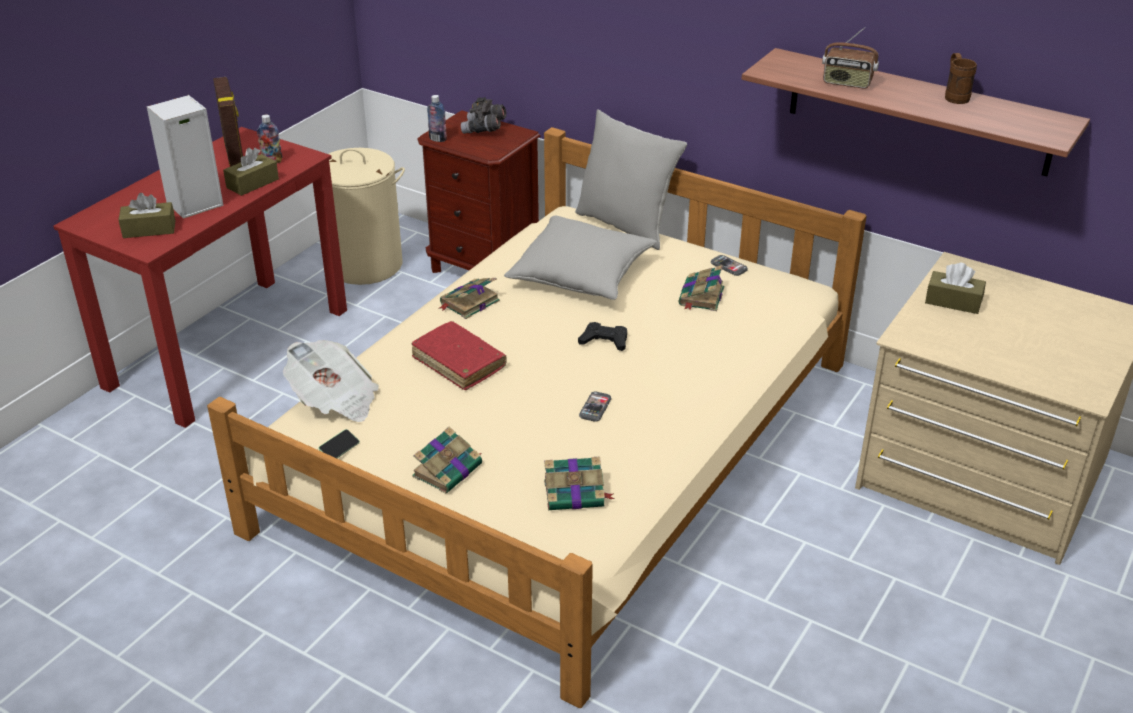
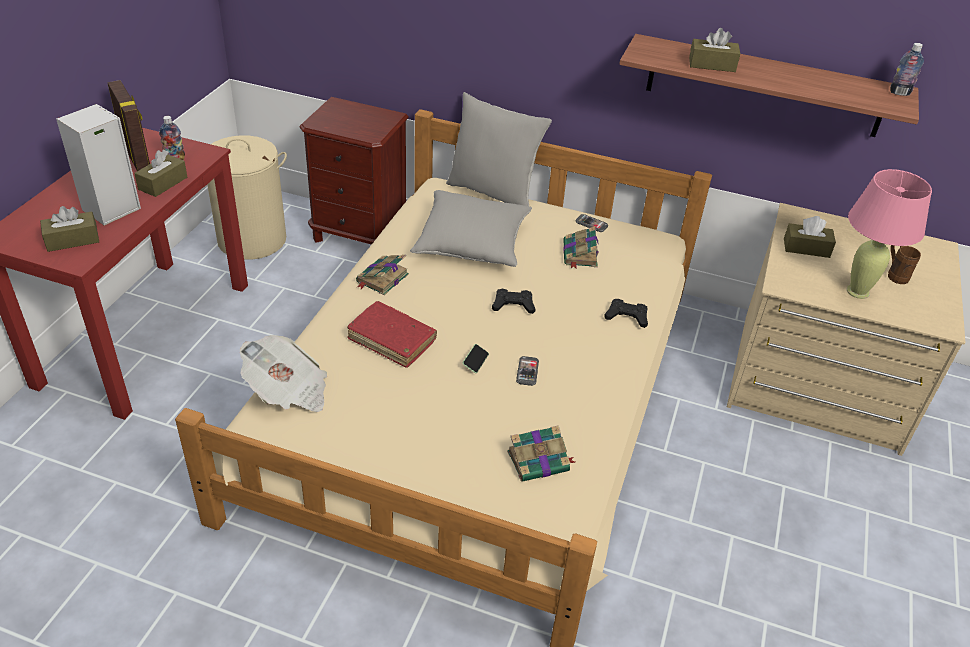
camera: 15 degrees left, 5 degrees up
(339, 450) = (308, 443): phone -> phone (475, 362)
(438, 139) = (319, 126): bottle -> bottle (899, 93)
(448, 469) = (417, 451): book -> none
(484, 130) = (358, 114): grey binoculars -> none
(731, 364) = (627, 316): none -> black game controller
(847, 83) = (712, 64): radio -> brown tissue box
(954, 96) = (804, 72): brown mug -> brown mug (894, 274)
(995, 351) = (857, 291): none -> pink table lamp

